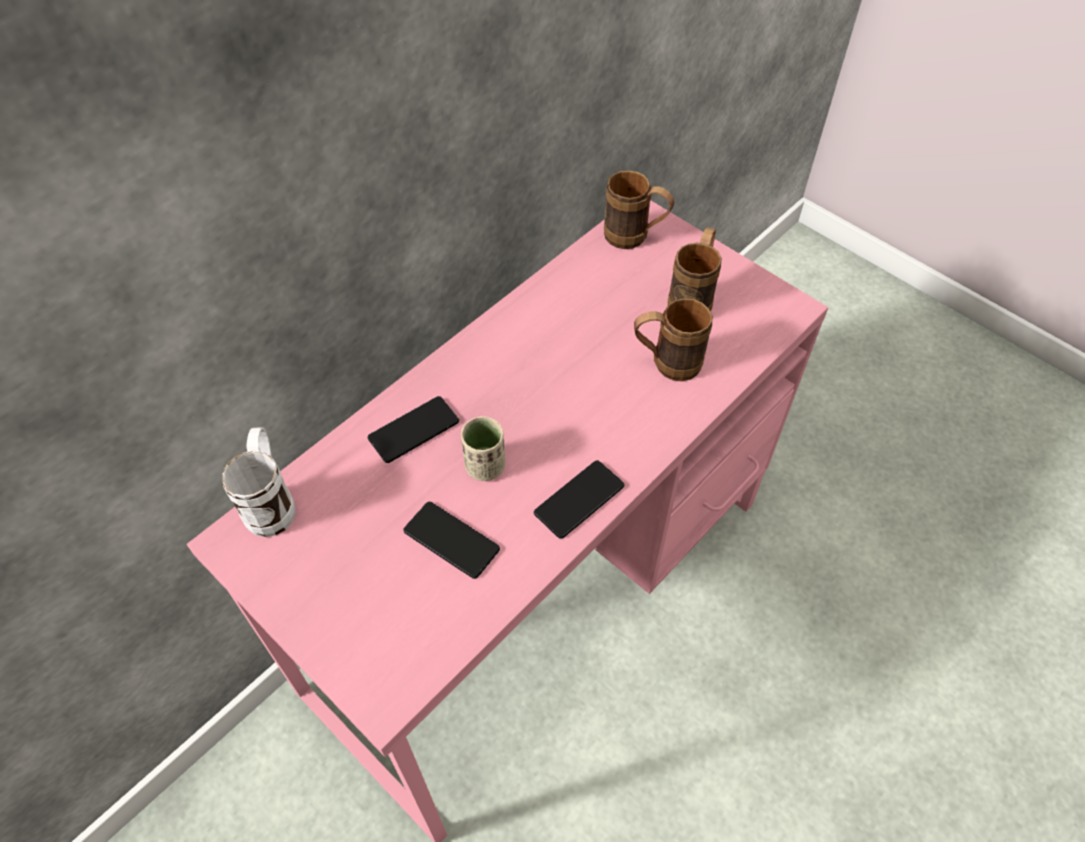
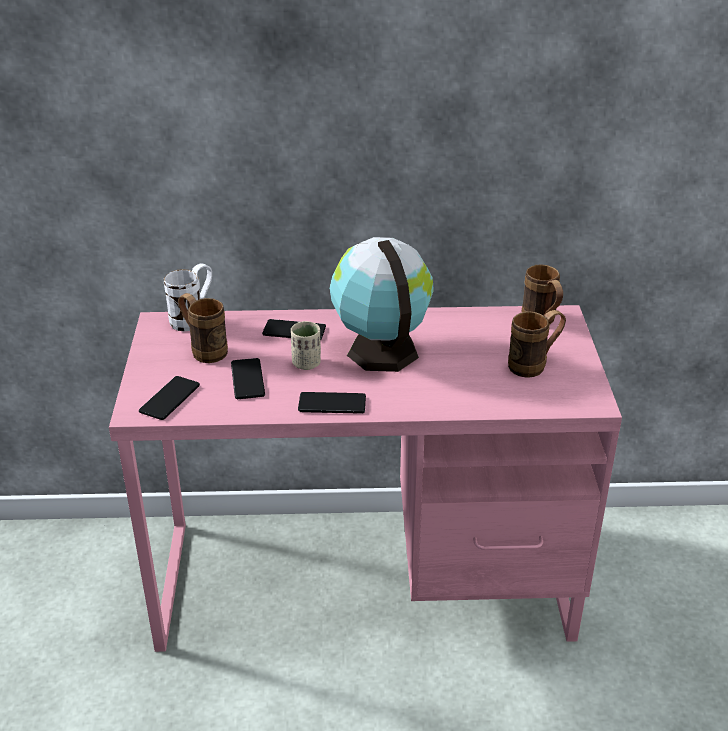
camera: 45 degrees right, 20 degrees down
(400, 643) = (170, 399): none -> phone
(534, 386) = (380, 349): none -> globe
(665, 364) = (470, 382): brown mug -> brown mug (204, 349)

